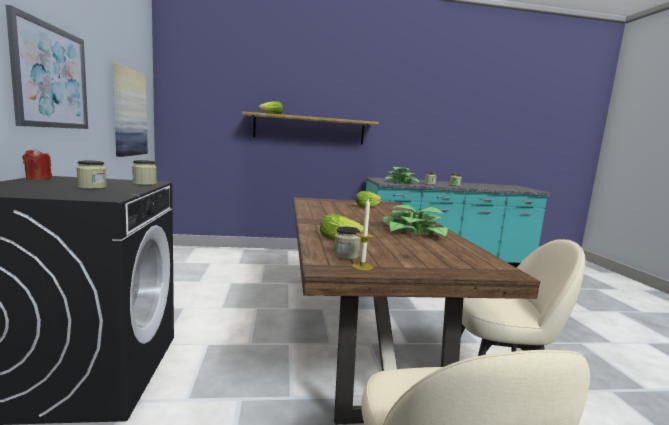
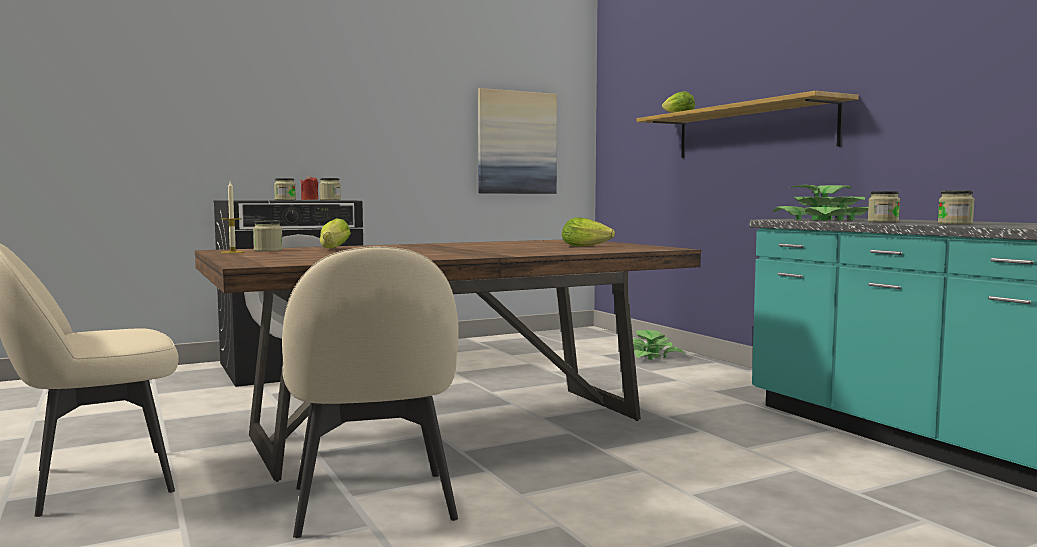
camera: 70 degrees right, 5 degrees down
(51, 77) = (364, 116): picture -> none
(413, 232) = (427, 254): potted plant -> potted plant (652, 356)

